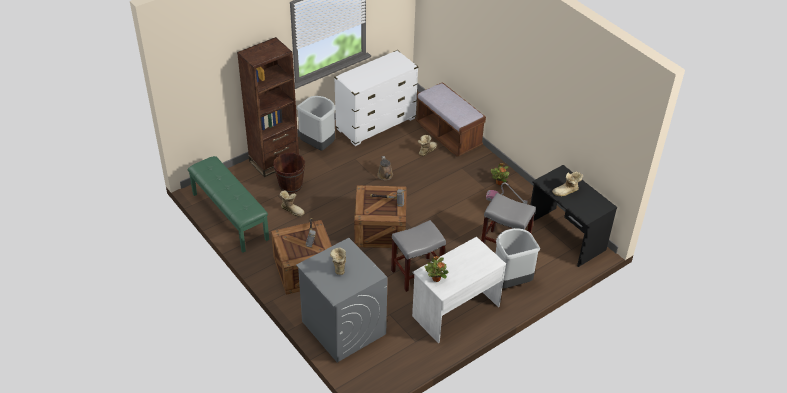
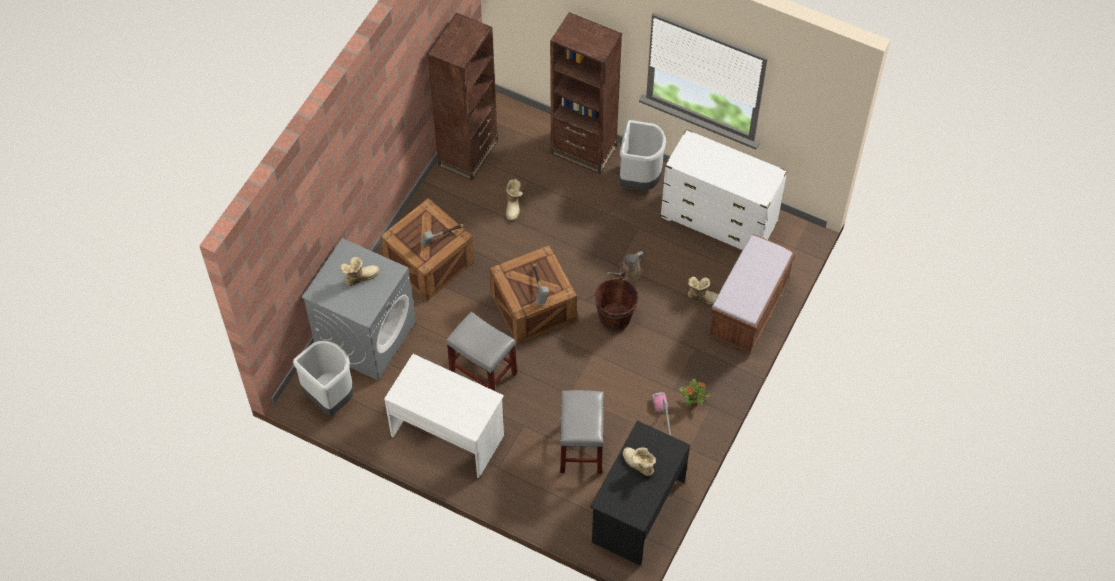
camera: 65 degrees right, 15 degrees up
(229, 216) = (468, 153): green bench -> brown bookcase
(290, 185) = (553, 185): brown bucket -> brown bucket (615, 317)
(436, 278) = (414, 380): potted plant -> none
(510, 281) = (525, 475): grey trash can -> grey trash can (331, 398)

